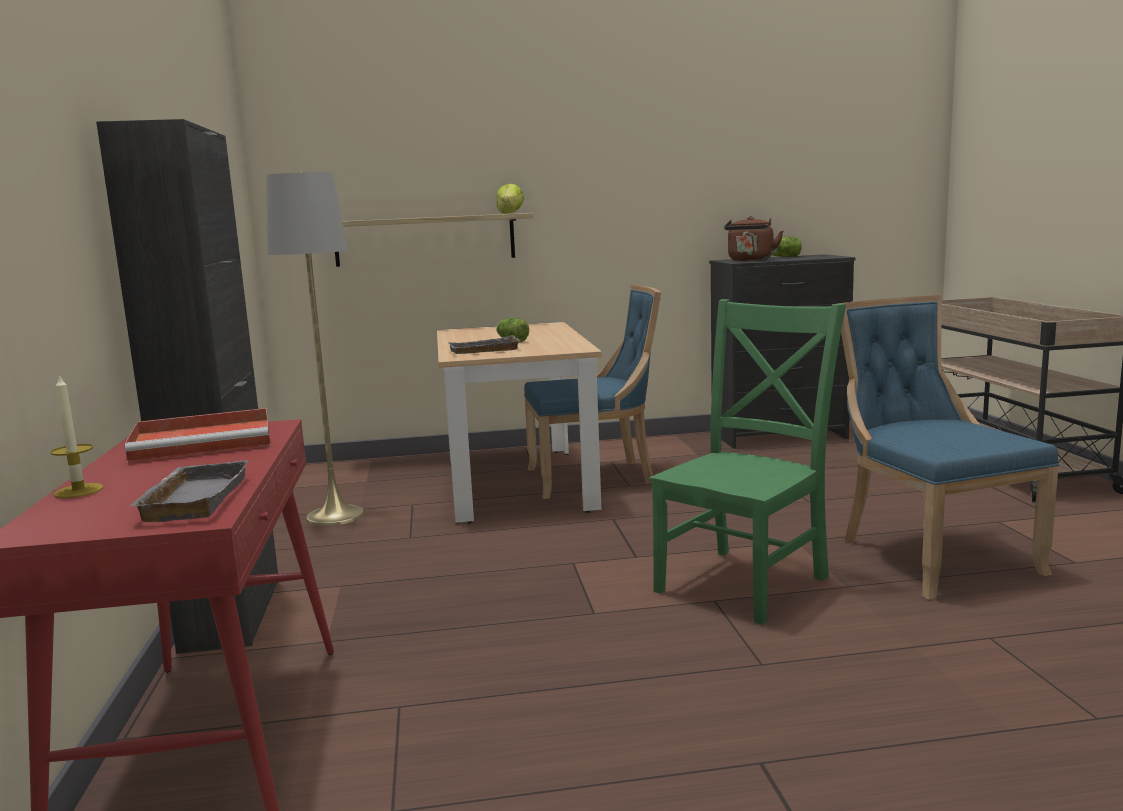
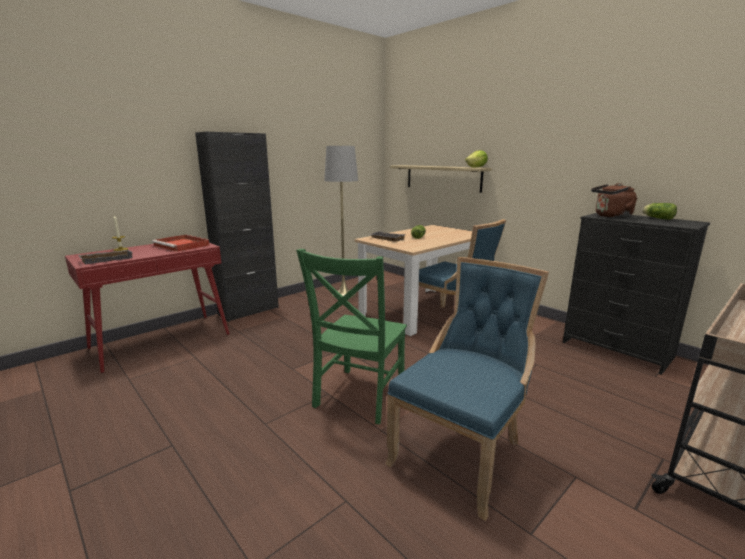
camera: 55 degrees right, 5 degrees up
(746, 582) = (358, 396): green chair -> green chair turned 105 degrees clockwise

